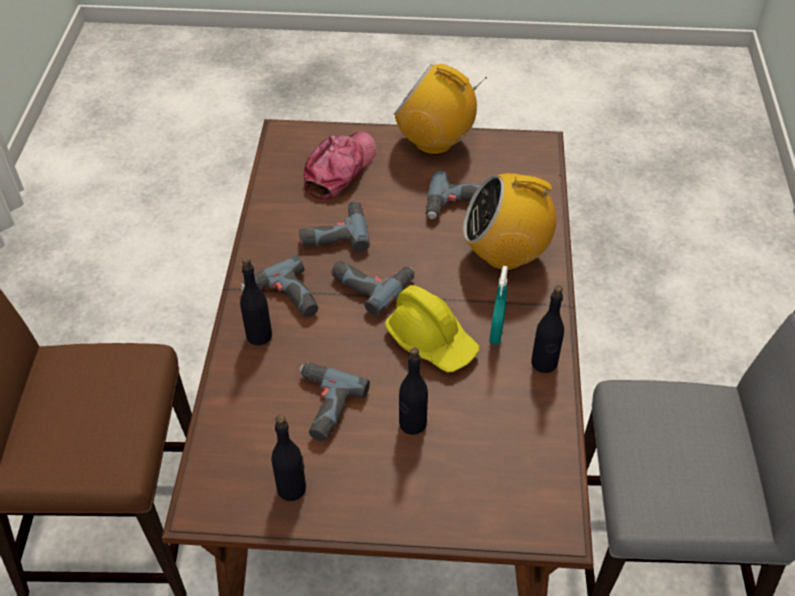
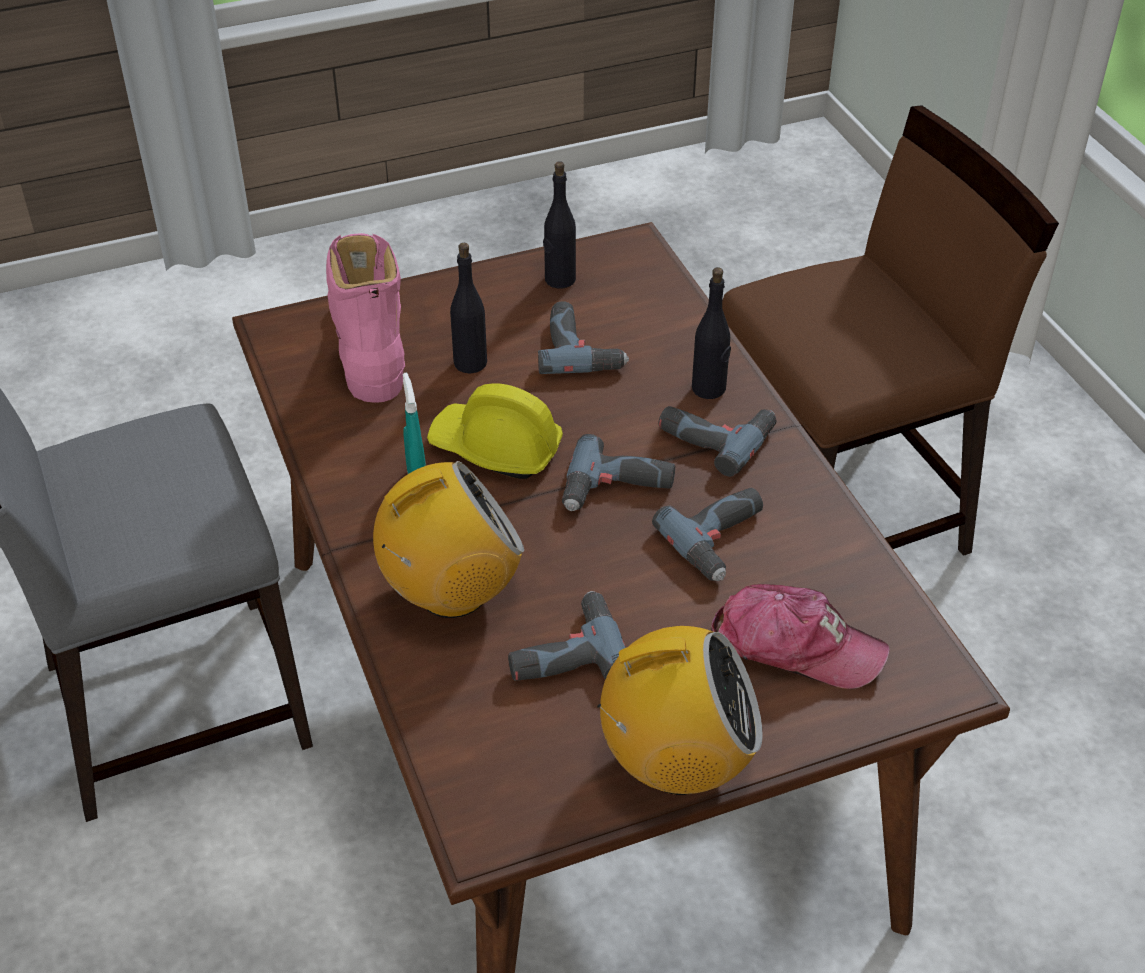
camera: 155 degrees right, 5 degrees down
(339, 170) = (795, 646): cap -> cap turned 75 degrees counterclockwise
(482, 475) = (371, 344): none -> pink boot
(544, 363) = (341, 468): black bottle -> none

